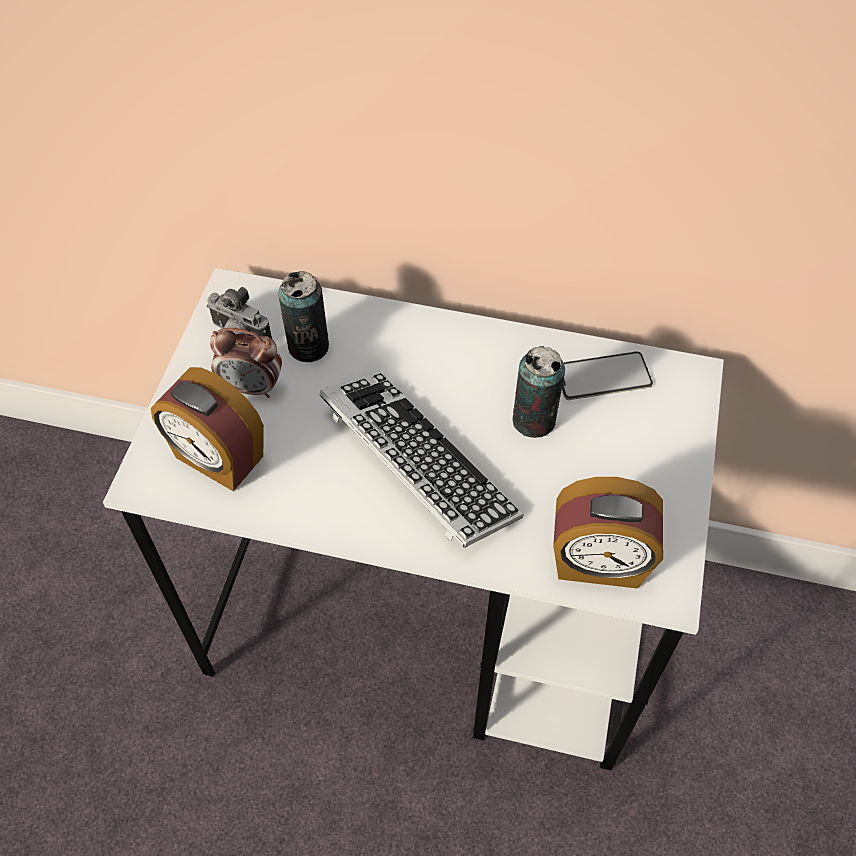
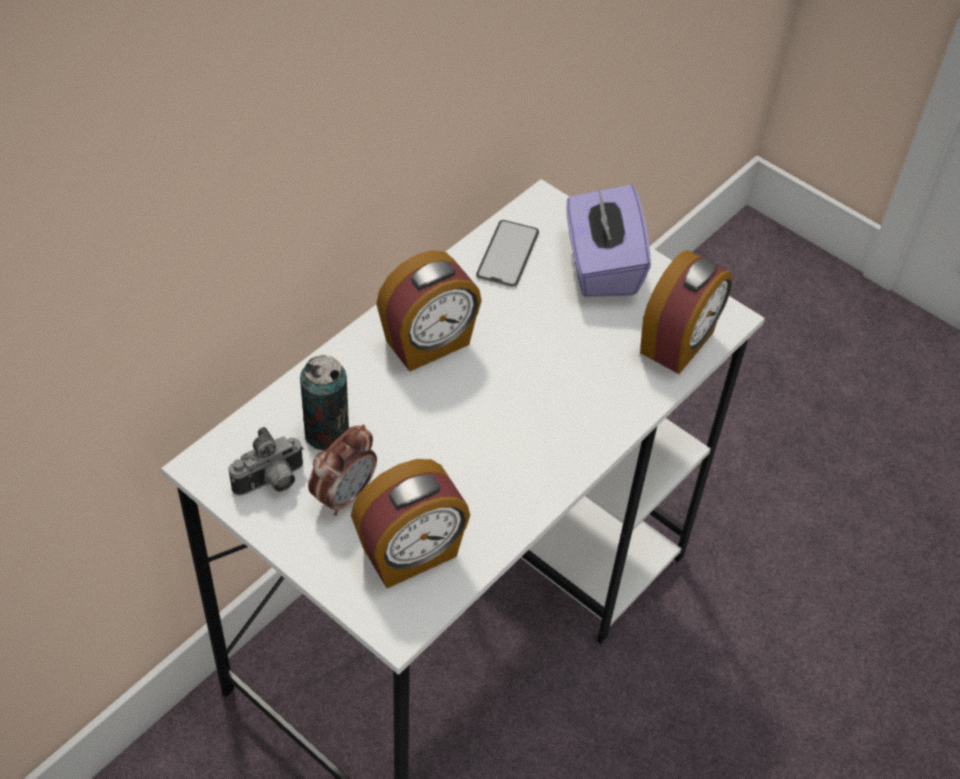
camera: 65 degrees left, 5 degrees down
(417, 464) = (514, 412): keyboard -> none
(451, 368) = (428, 344): none -> alarm clock
(533, 420) = (521, 317): can -> none
(649, 454) = (601, 266): none -> purple tissue box

